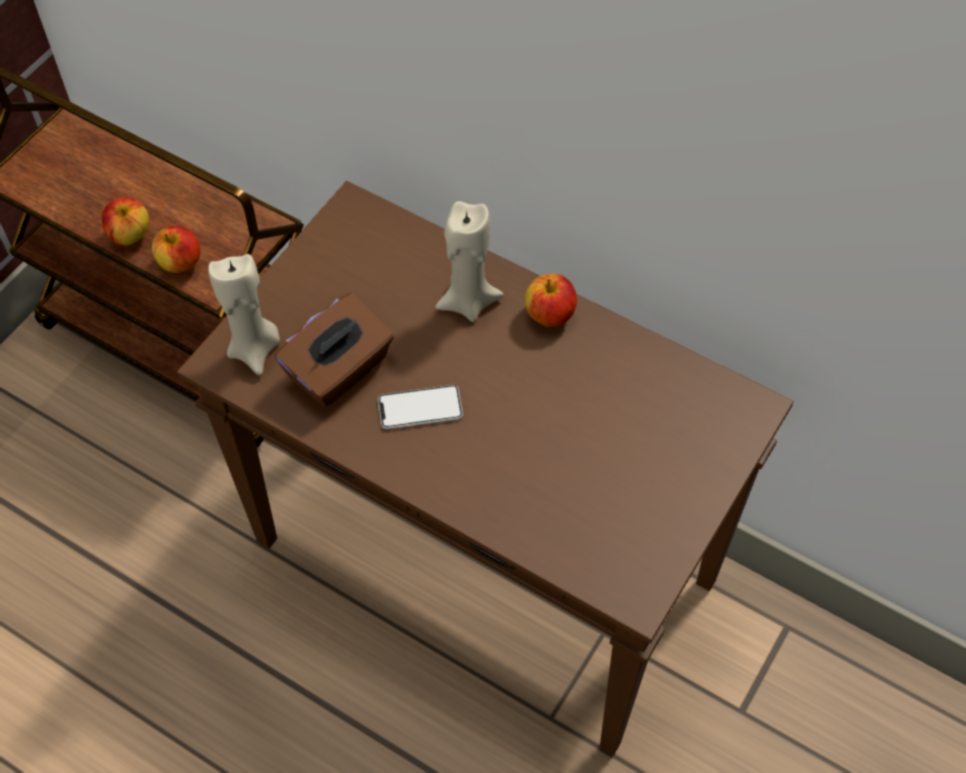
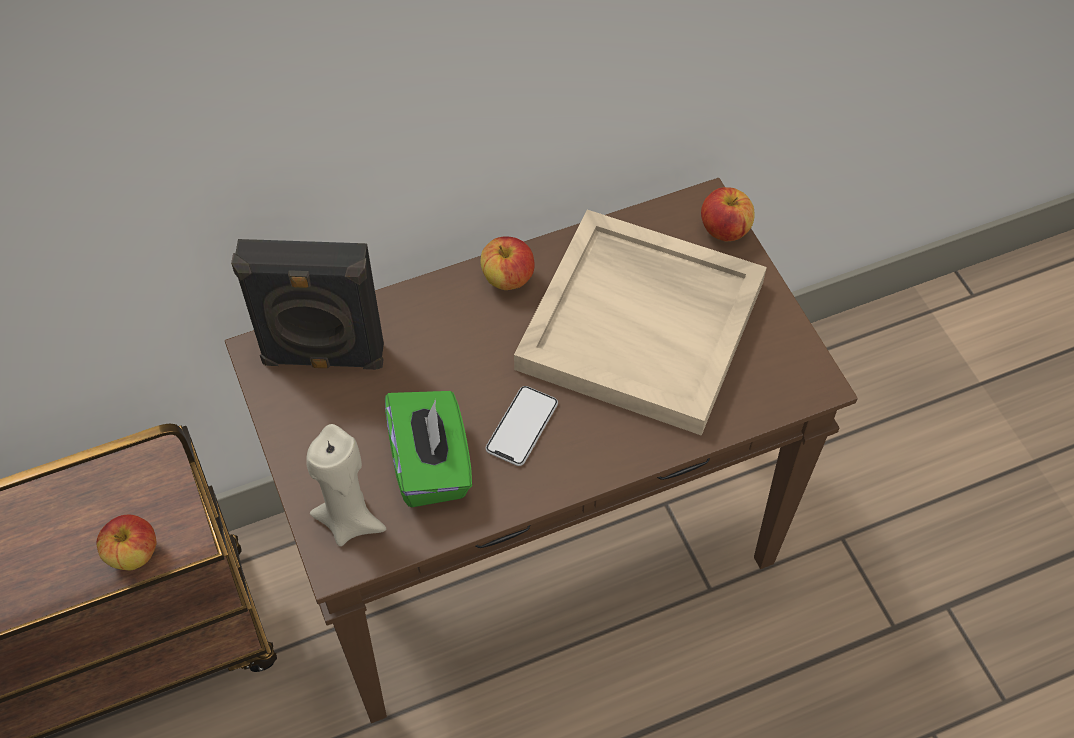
camera: 55 degrees left, 0 degrees up
(130, 235) = (55, 581): apple -> apple (724, 230)
(339, 371) = (431, 465): brown tissue box -> green tissue box
(378, 246) = (323, 358): none -> black speaker
(468, 301) = (443, 327): beige candle -> none
(587, 434) = (643, 324): none -> beige tray

